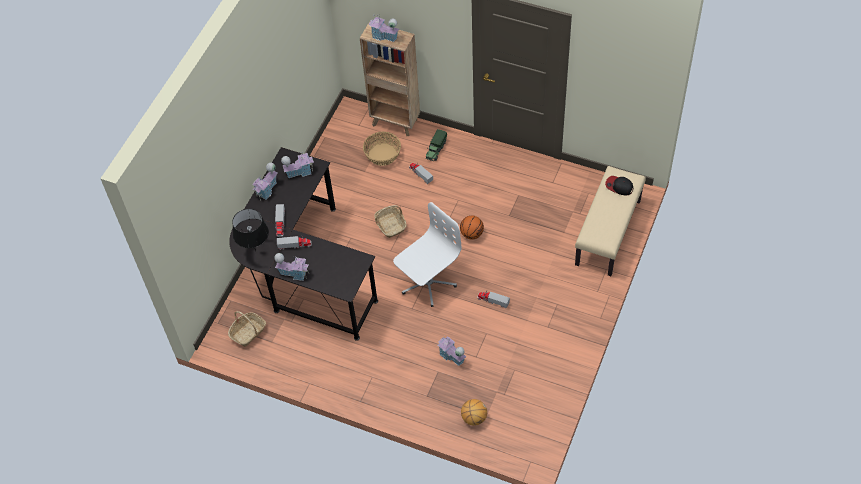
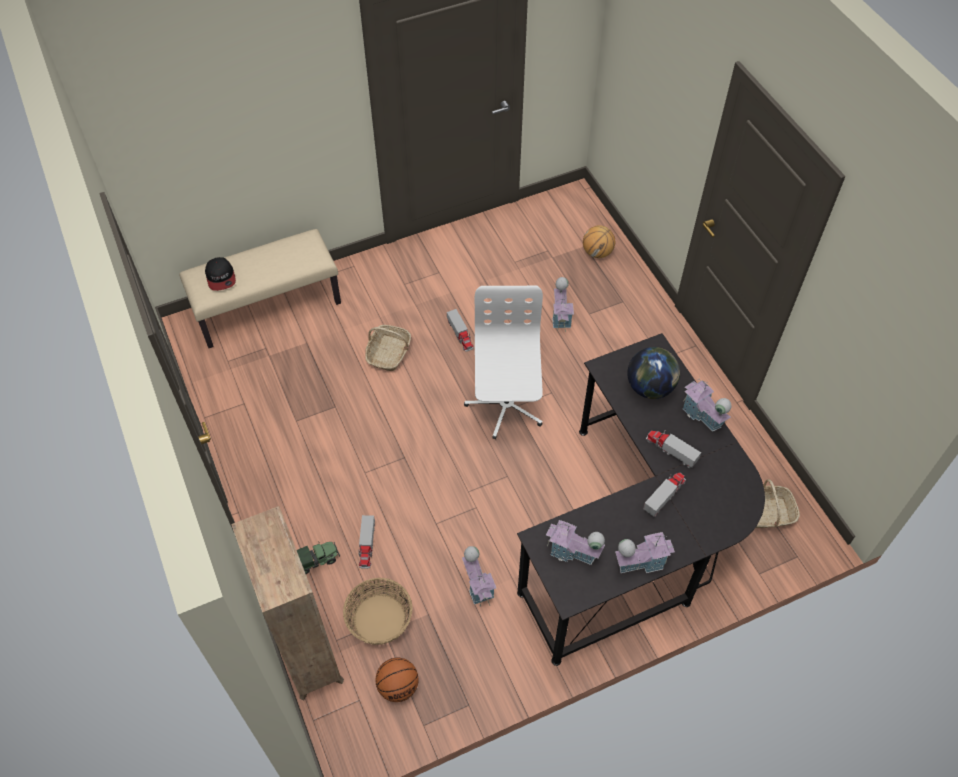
camera: 140 degrees left, 0 degrees up
(255, 251) = (729, 483): black table lamp -> none
(331, 268) = (650, 387): none -> globe
(384, 36) = (276, 558): toy house -> toy house (478, 586)
(390, 225) = (474, 508): basket -> basket (389, 353)
(427, 283) = (505, 405): white office chair -> white office chair turned 90 degrees clockwise
(472, 234) = (398, 419): basketball -> basketball (398, 686)

